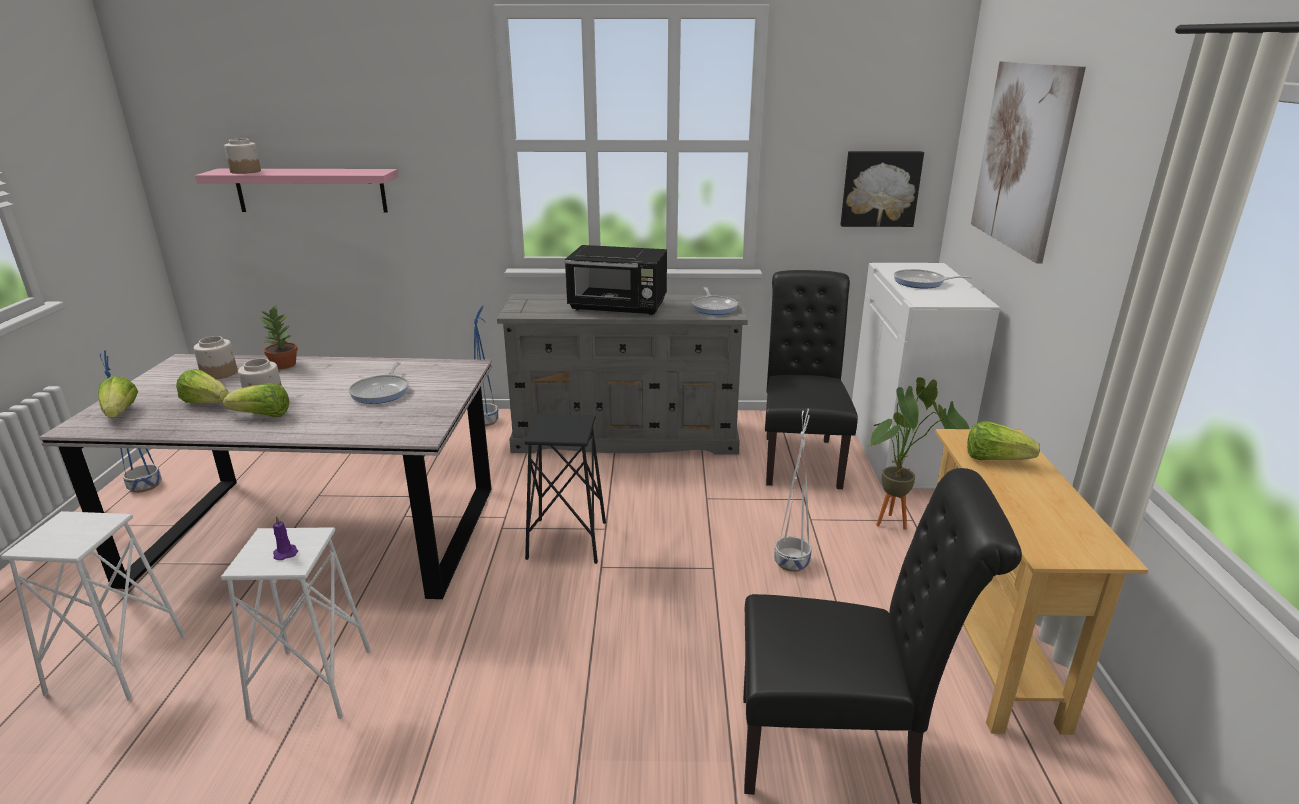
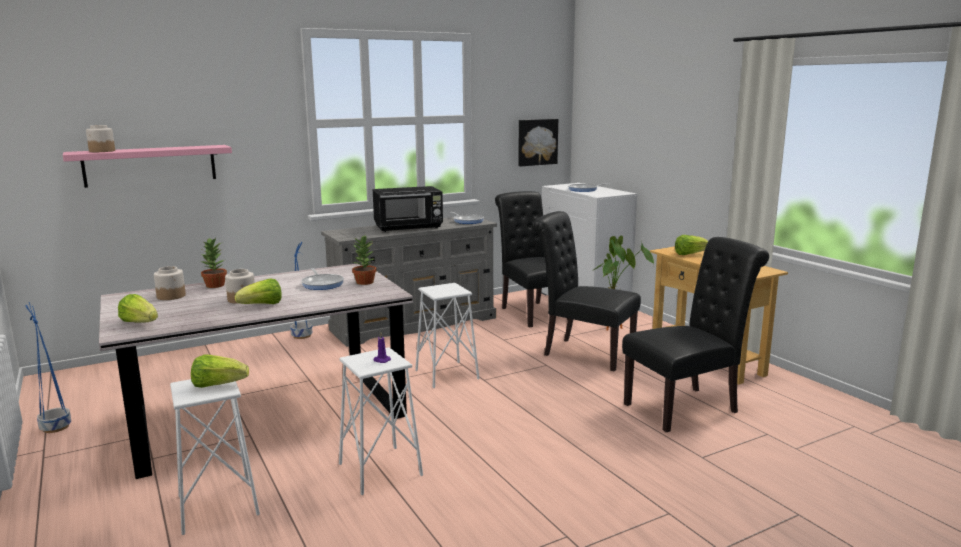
camera: 30 degrees left, 10 degrees down
(207, 403) = (201, 308): lettuce -> lettuce (218, 385)
(428, 401) = (364, 282): none -> potted plant
(567, 541) = (447, 375): black stool -> white stool
(791, 562) = (583, 353): white planter -> black chair
(1022, 157) = (633, 111): picture -> none

